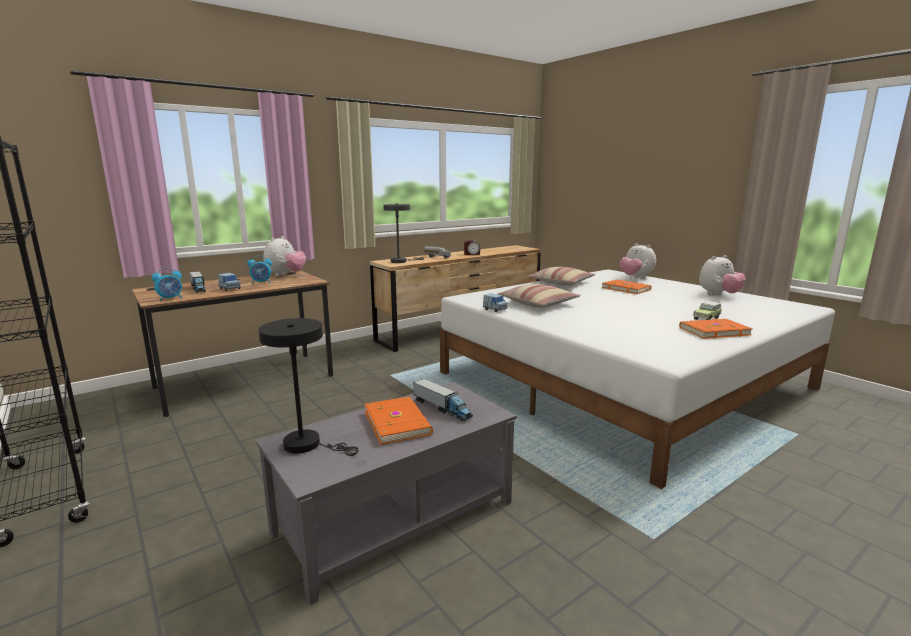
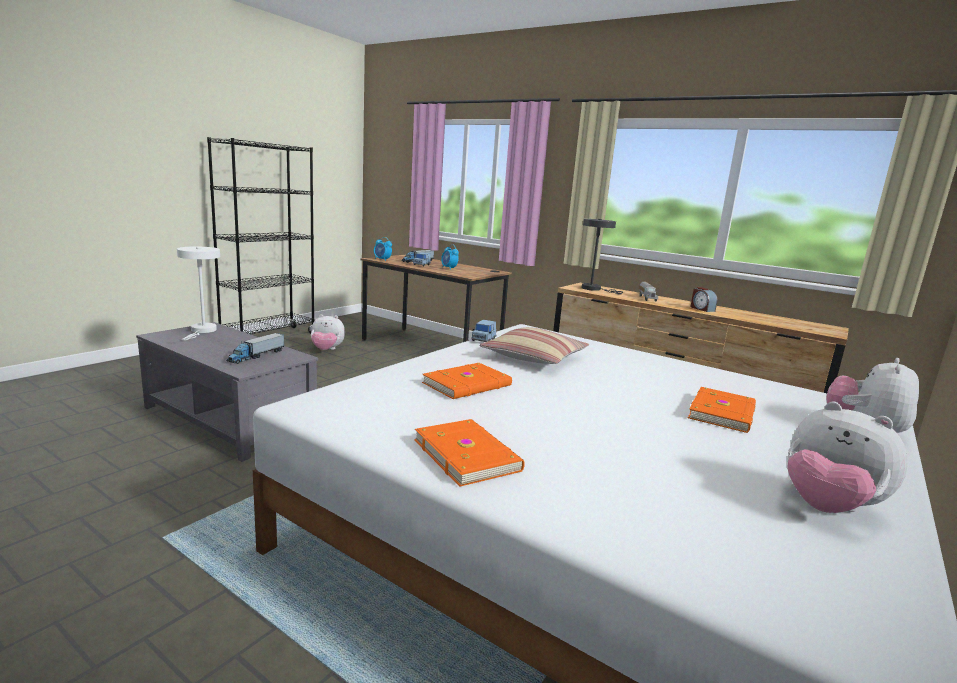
camera: 70 degrees right, 0 degrees up
(285, 275) = (485, 270): plush toy -> plush toy (327, 350)
(308, 445) = (202, 331): black table lamp -> white table lamp
(398, 422) = (231, 346): orange book -> orange book (468, 385)
(561, 283) = (691, 372): pillow -> none
(707, 318) = (558, 461): toy car -> none

